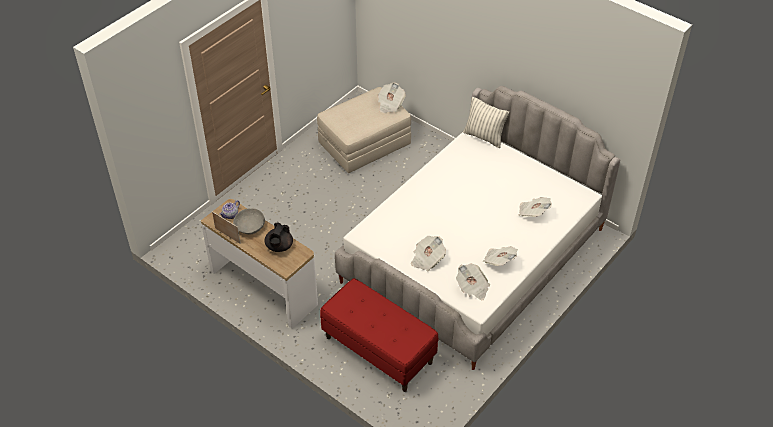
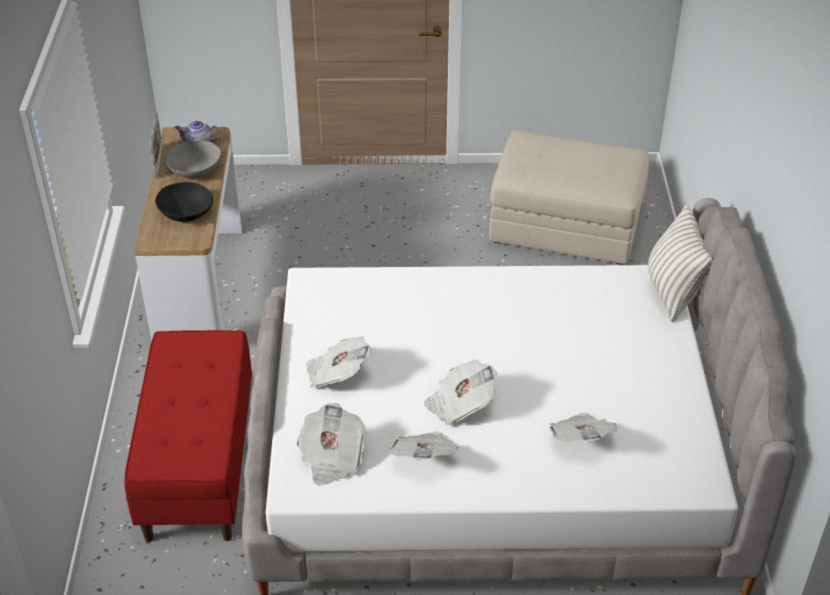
camera: 50 degrees right, 5 degrees down
(279, 247) = (186, 212): black teapot -> black bowl
(390, 104) = (622, 176): newspaper -> newspaper (459, 404)

